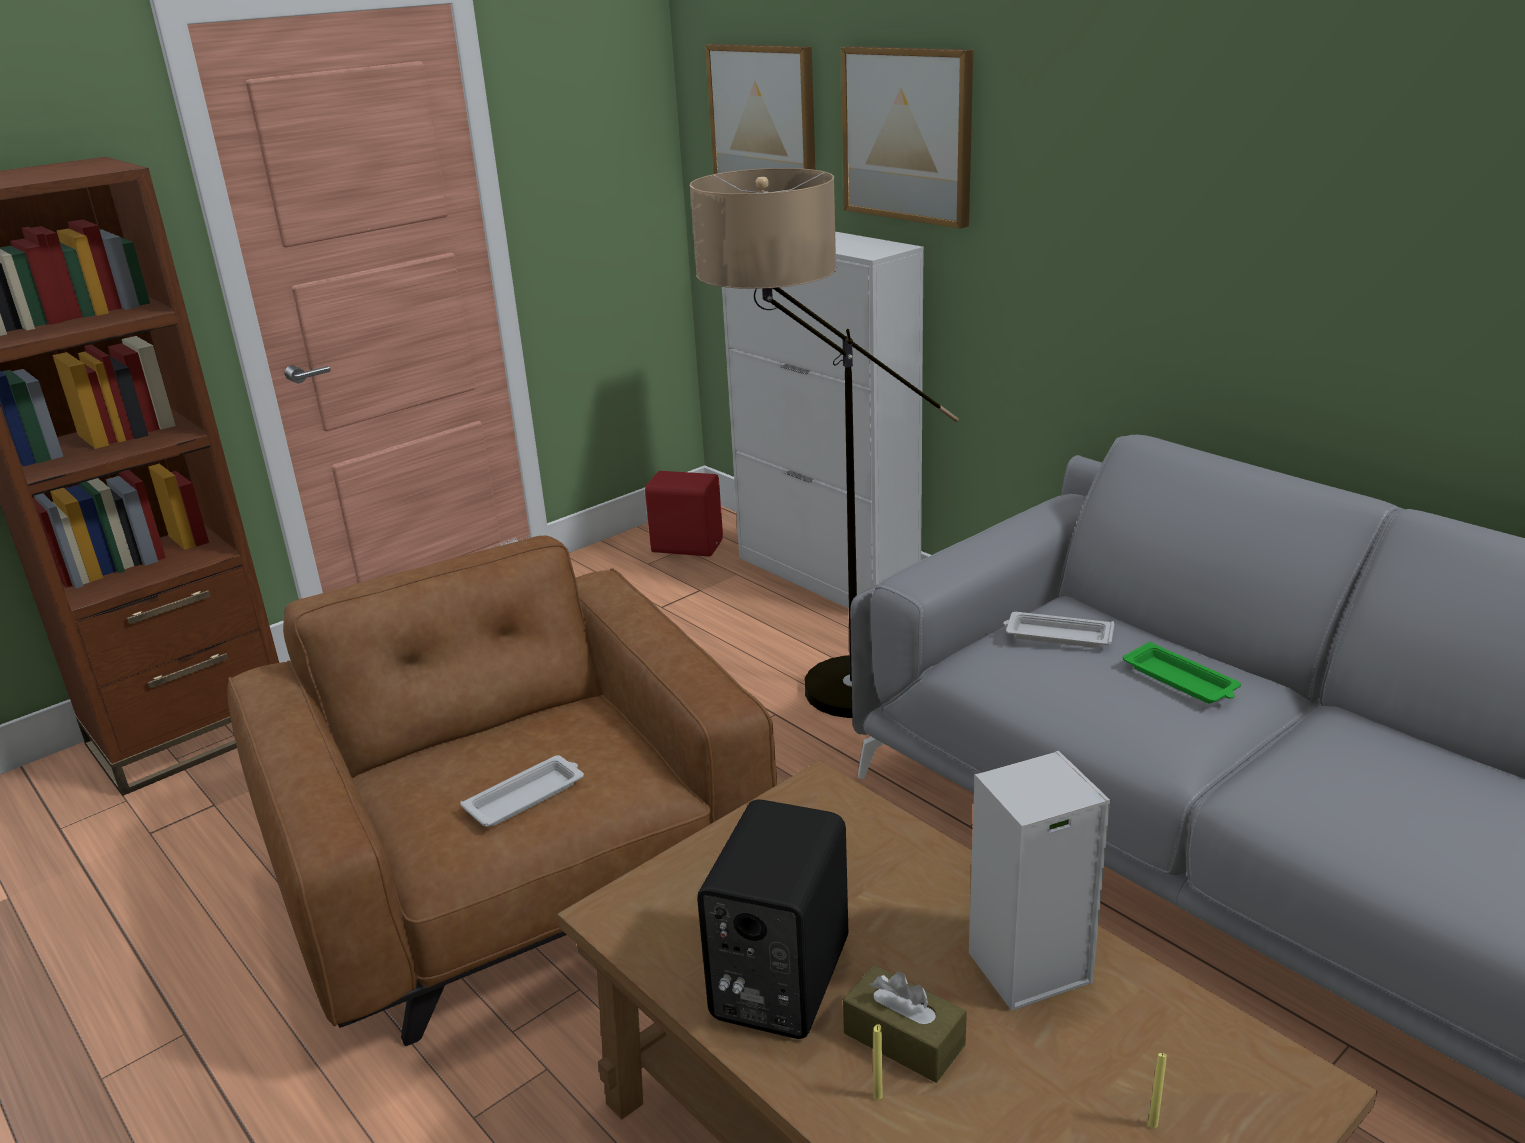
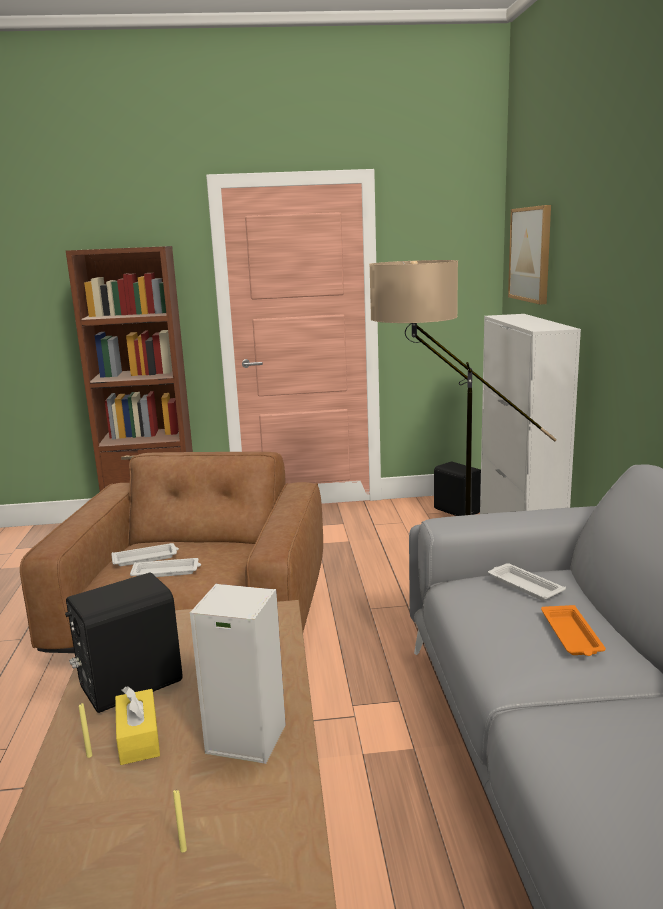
camera: 35 degrees right, 10 degrees down
(453, 789) = (146, 558): none -> white tray
(686, 546) = (457, 510): red speaker -> black speaker
(904, 1039) = (138, 738): brown tissue box -> yellow tissue box
(908, 134) = (584, 256): picture -> none
(1181, 681) = (571, 636): green tray -> orange tray

